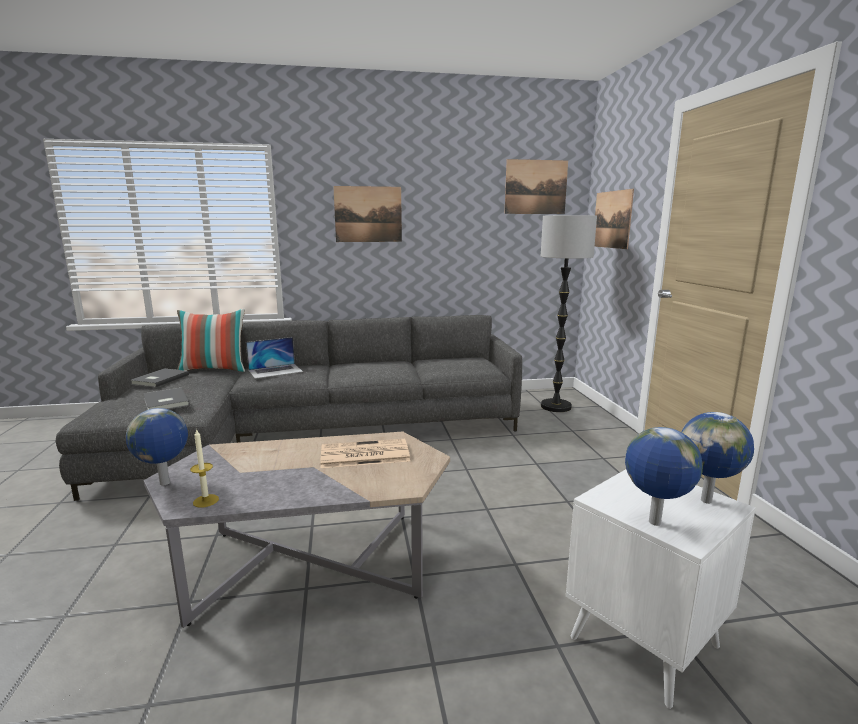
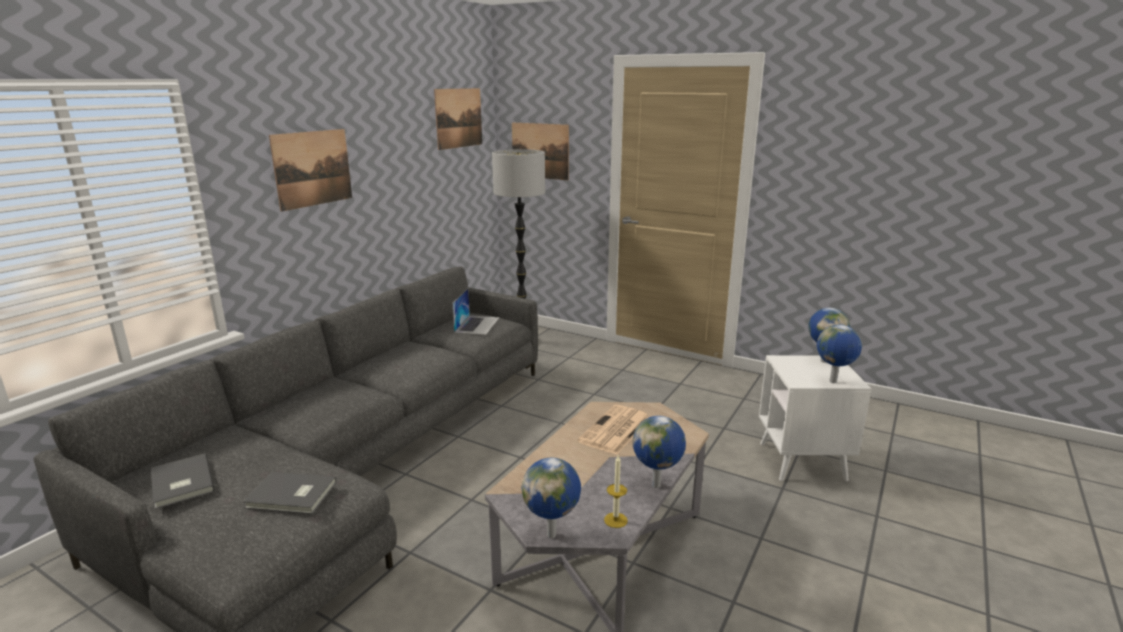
camera: 50 degrees left, 5 degrees up
(214, 370) = (206, 440): pillow -> none
(275, 371) = (315, 405): laptop -> laptop (477, 325)
(283, 501) = (657, 485): none -> globe

